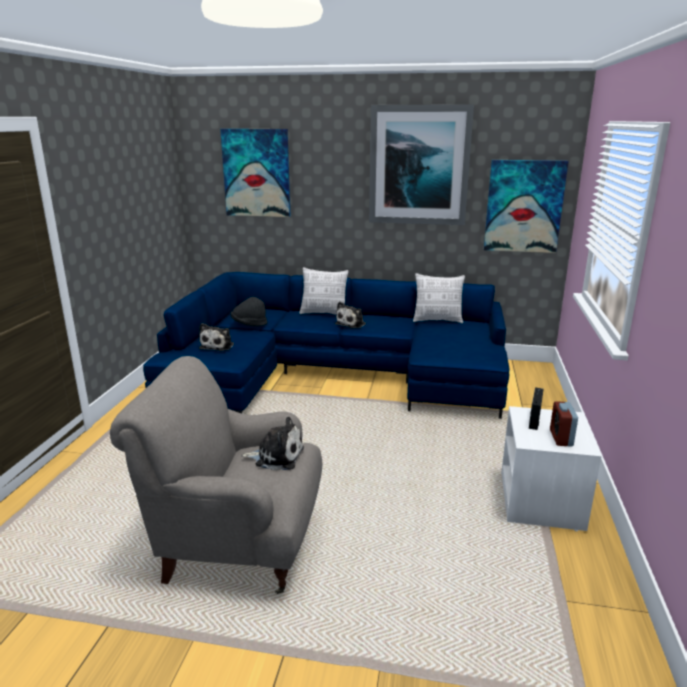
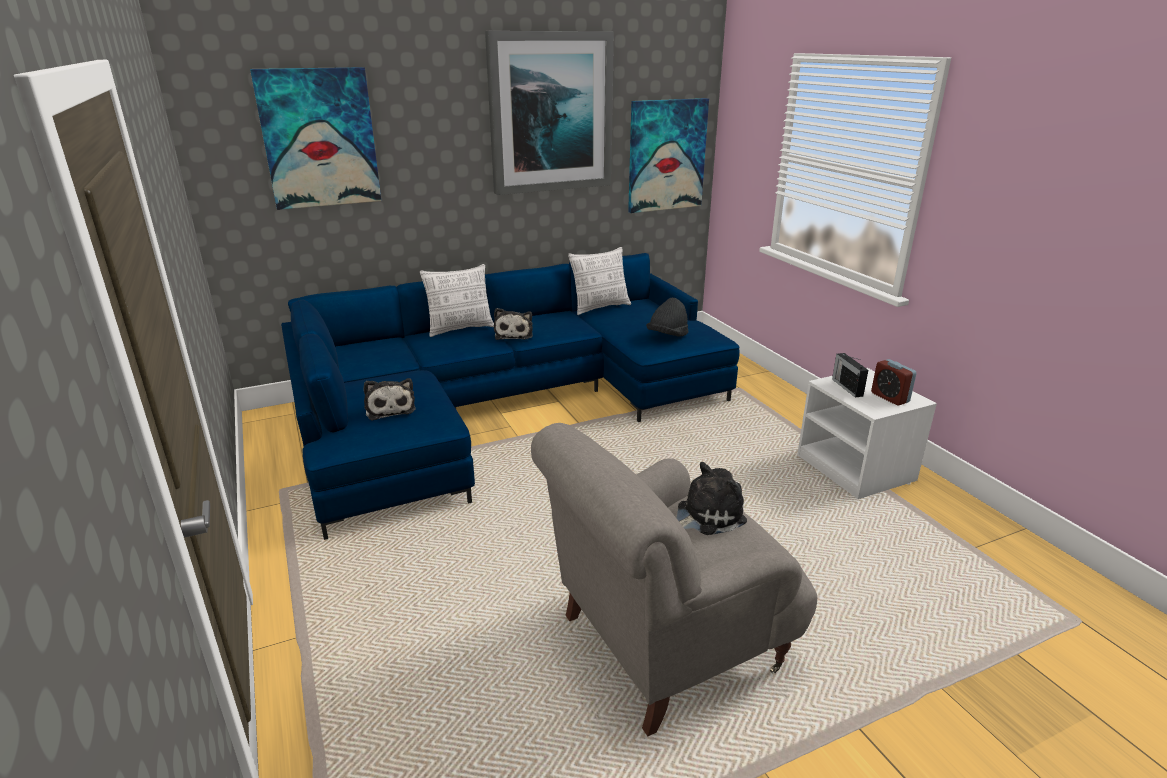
camera: 35 degrees left, 5 degrees up
(249, 324) = (385, 368): black hat -> black hat (667, 336)

